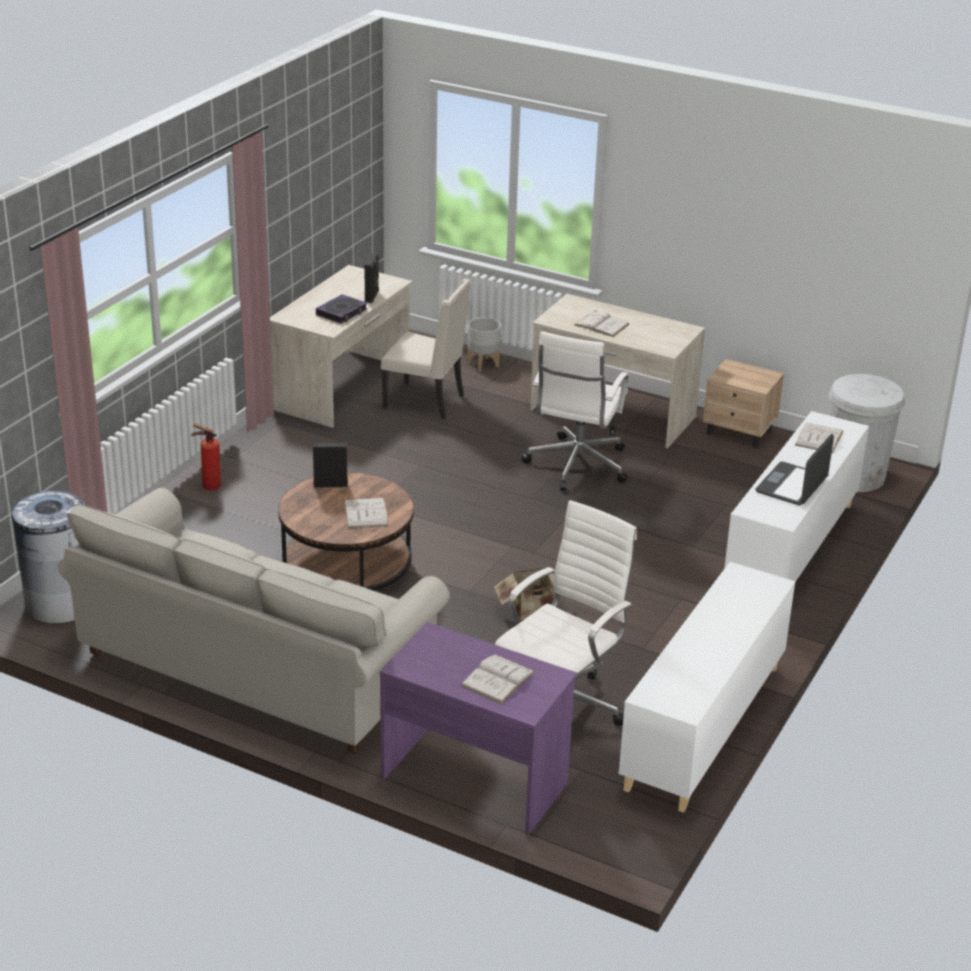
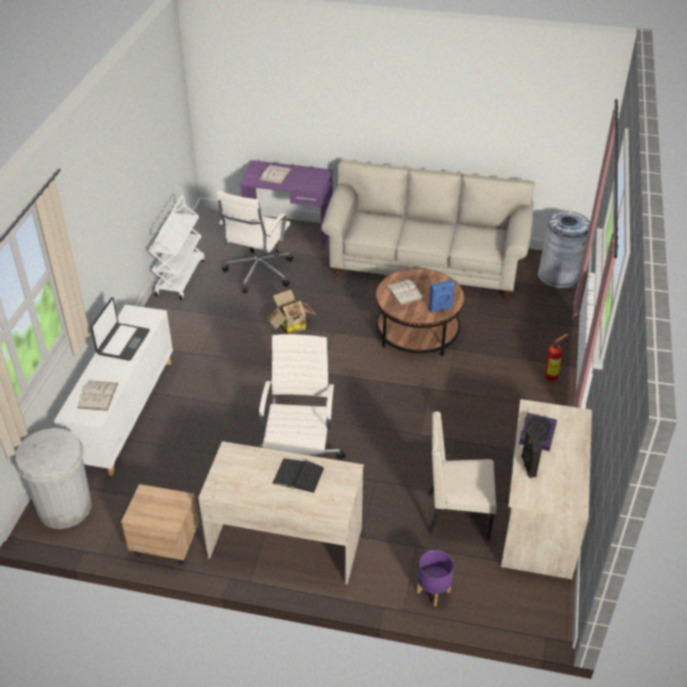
camera: 165 degrees right, 10 degrees up
(330, 484) = (440, 309): black speaker -> blue speaker
(483, 364) = (433, 591): grey planter -> purple planter
(601, 324) = (298, 475): white book -> black book
(703, 727) = (180, 277): white cabinet -> white cart

